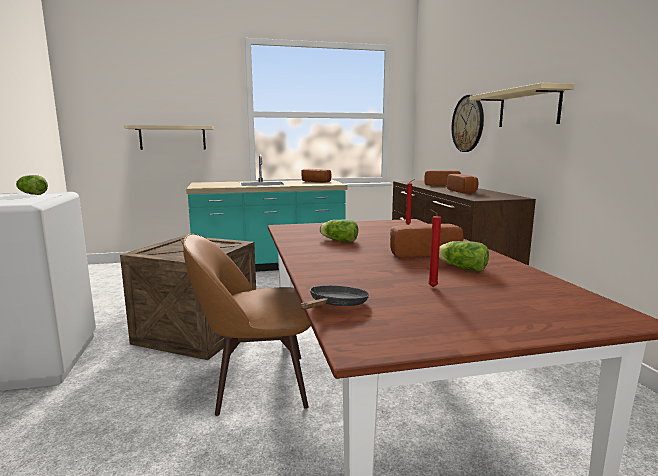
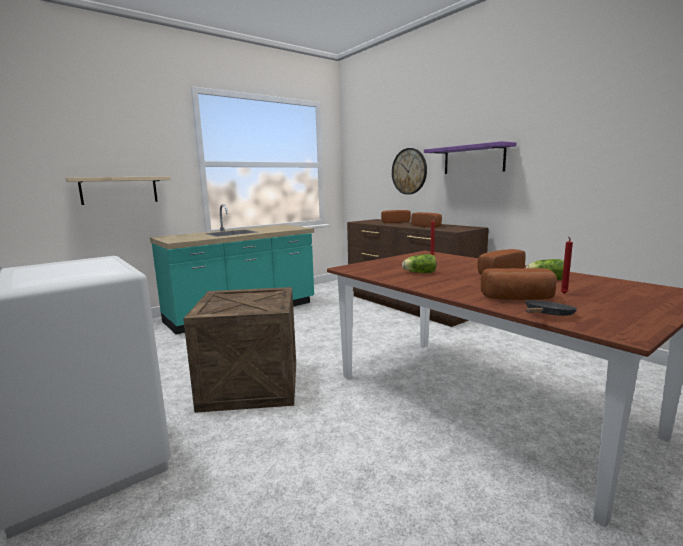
camera: 25 degrees left, 0 degrees up
(31, 194) = (74, 262): lettuce -> none
(256, 383) = (361, 411): brown chair -> none
(314, 182) = (276, 227): bread -> bread (519, 299)
(336, 306) = (547, 315): black frying pan -> black frying pan turned 45 degrees clockwise
(528, 108) = (473, 159): beige shelf -> purple shelf

